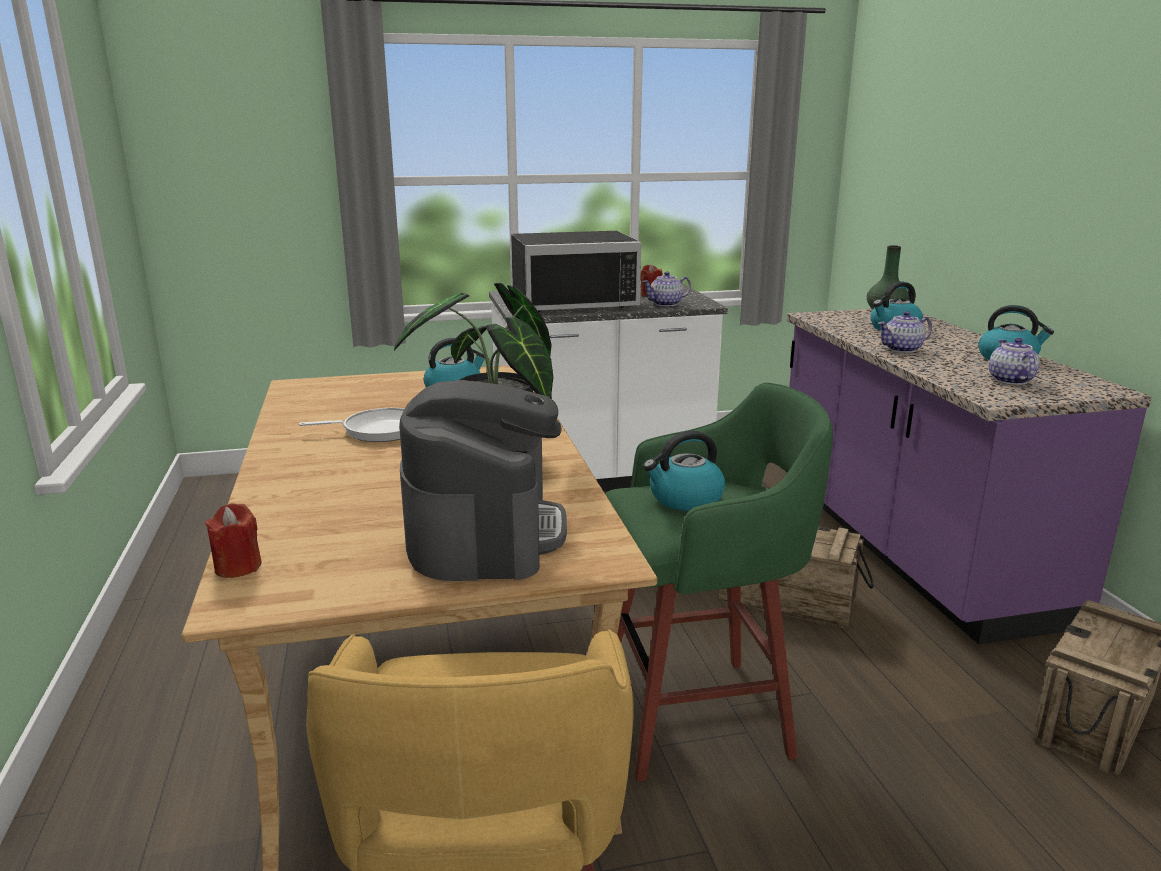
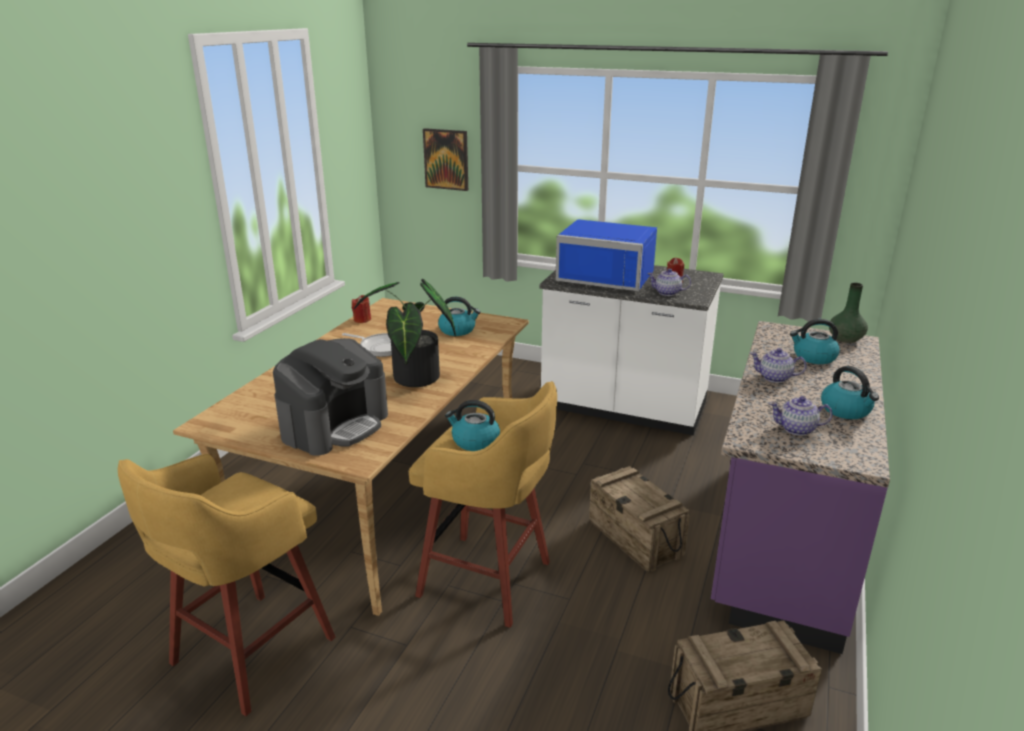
camera: 35 degrees right, 5 degrees up
(238, 567) = (225, 406): red candle -> red candle (362, 320)
(268, 178) = (446, 159): none -> picture
(572, 301) = (607, 276): black microwave -> blue microwave
(700, 716) = (488, 580): green stool -> yellow stool
(1010, 380) = (797, 429): teapot -> teapot turned 120 degrees counterclockwise

